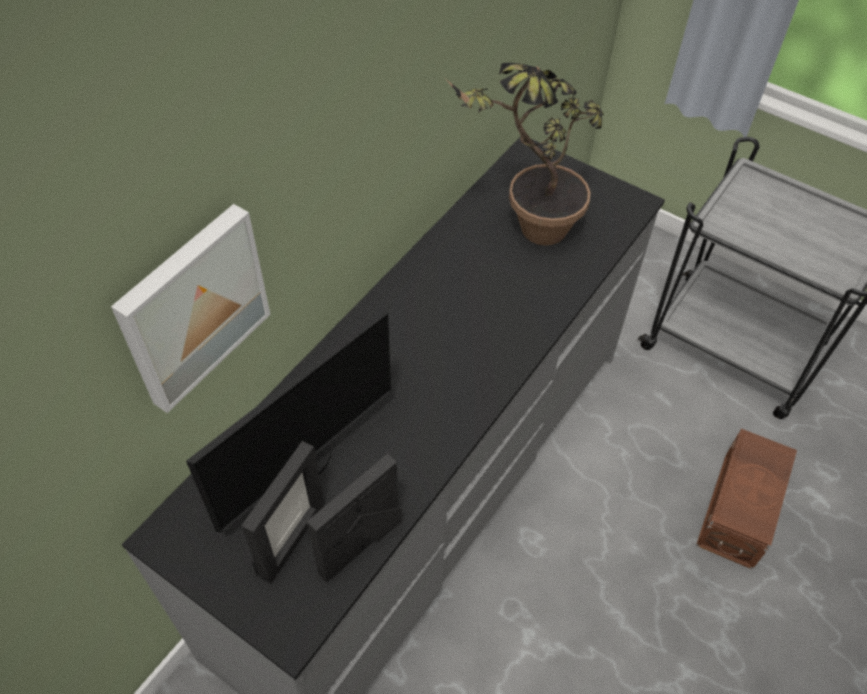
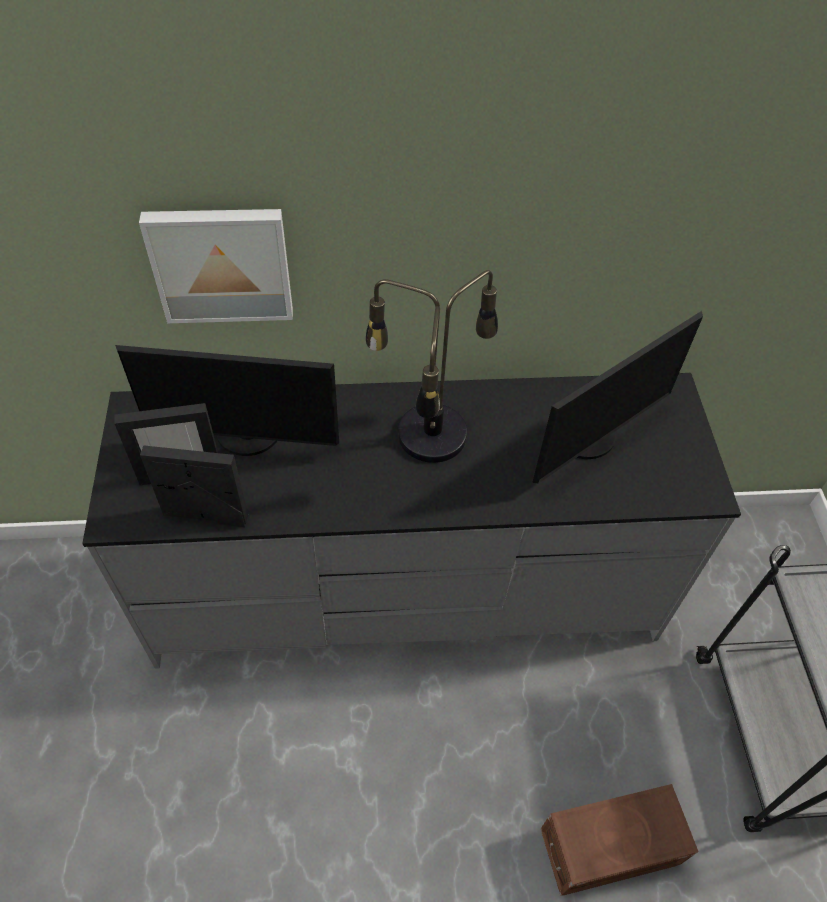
camera: 50 degrees right, 0 degrees up
(428, 323) = (431, 434): none -> table lamp
(526, 231) = (589, 438): potted plant -> monitor

